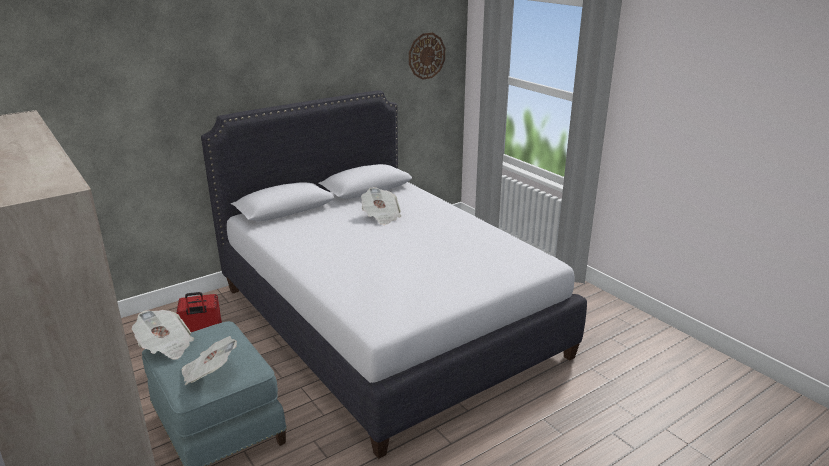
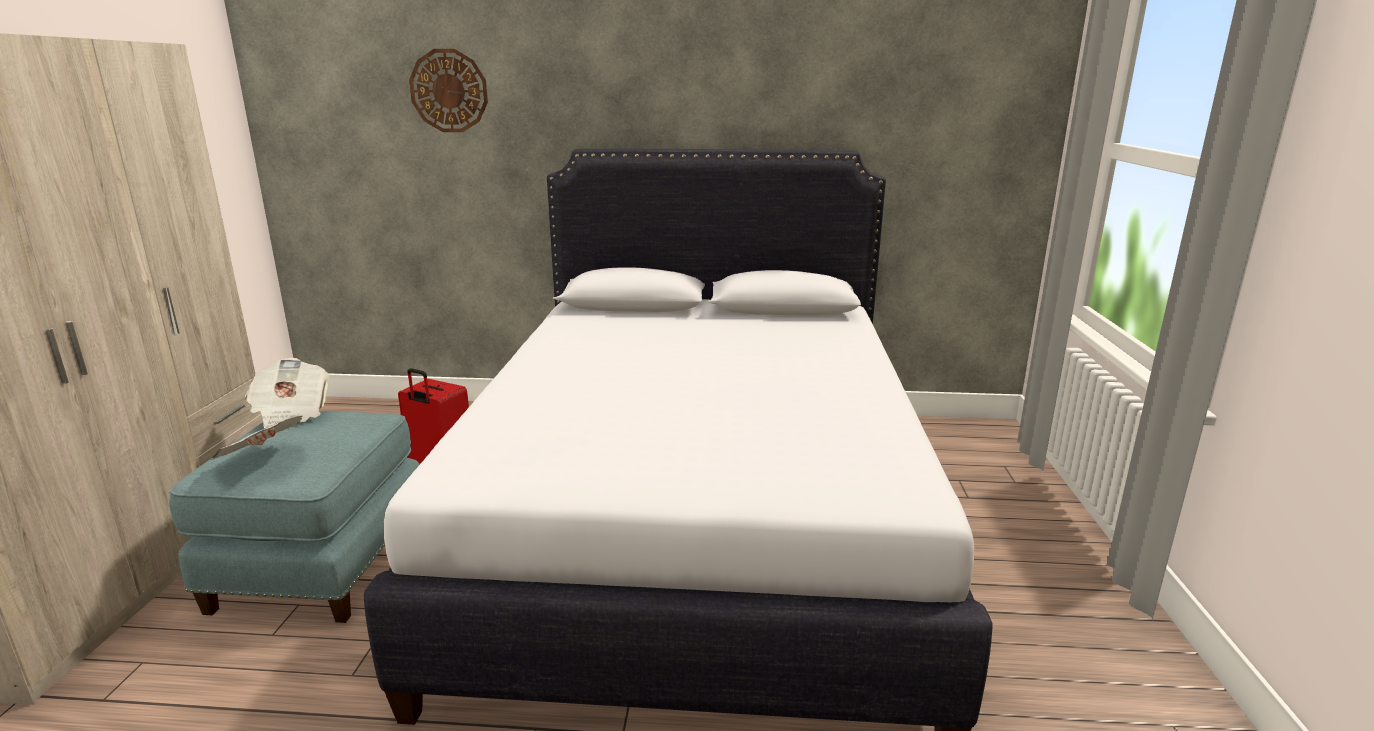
camera: 40 degrees right, 5 degrees down
(381, 216) = (740, 343): newspaper -> none
(426, 56) = (972, 103): wall clock -> wall clock (449, 91)

